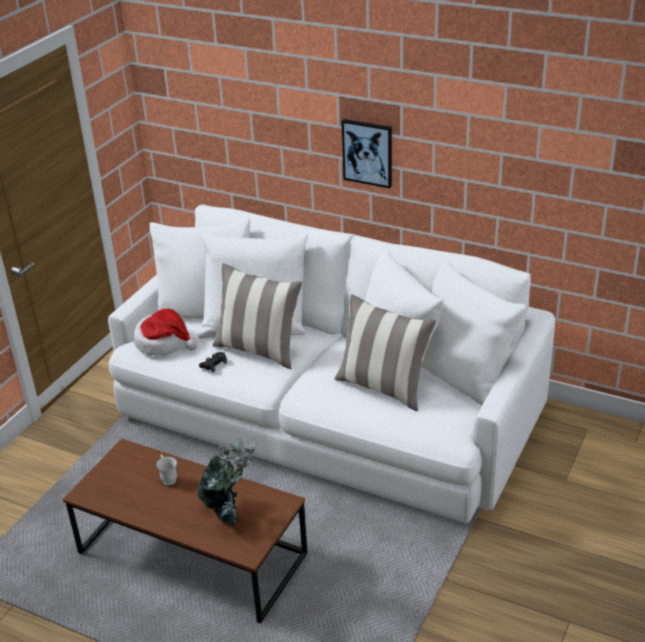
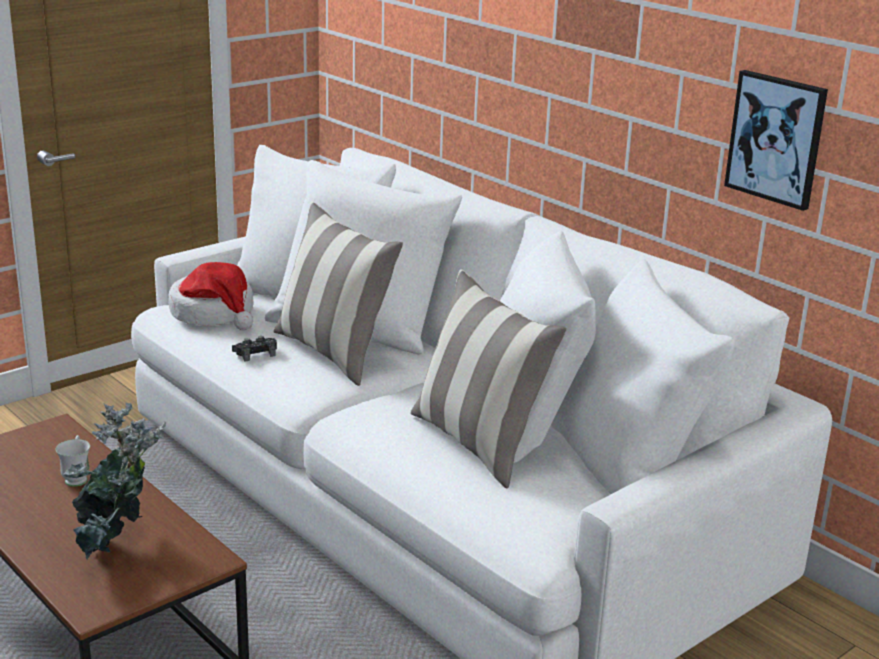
camera: 20 degrees right, 10 degrees down
(368, 152) = (586, 86): picture -> picture (776, 138)

